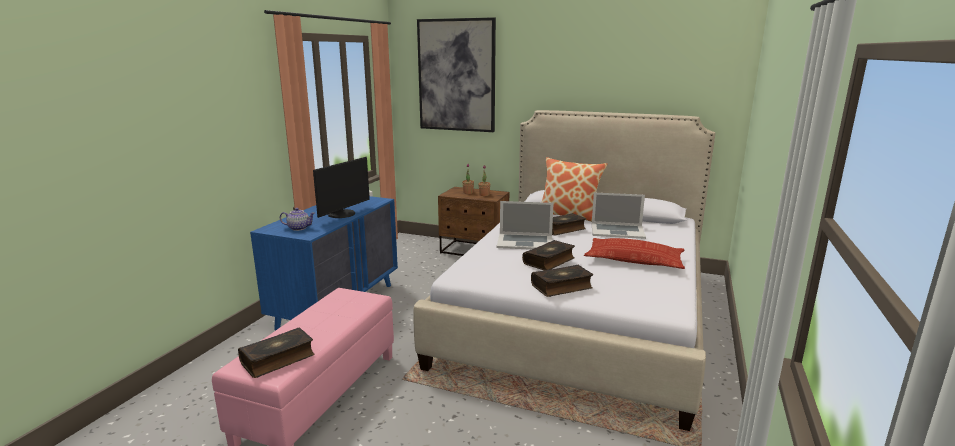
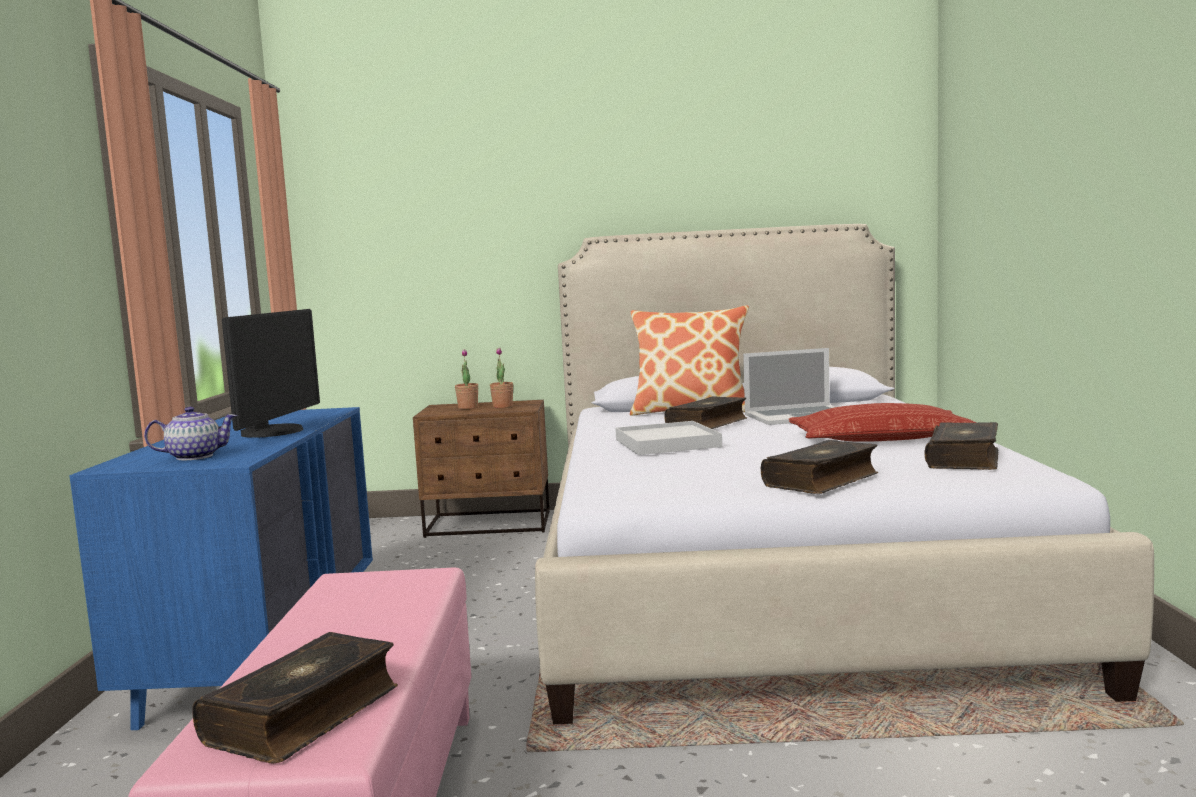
camera: 20 degrees left, 10 degrees down
(456, 75) = (419, 189): picture -> none
(525, 242) = (667, 443): laptop -> white tray
(549, 261) = (751, 456): book -> book (964, 459)

